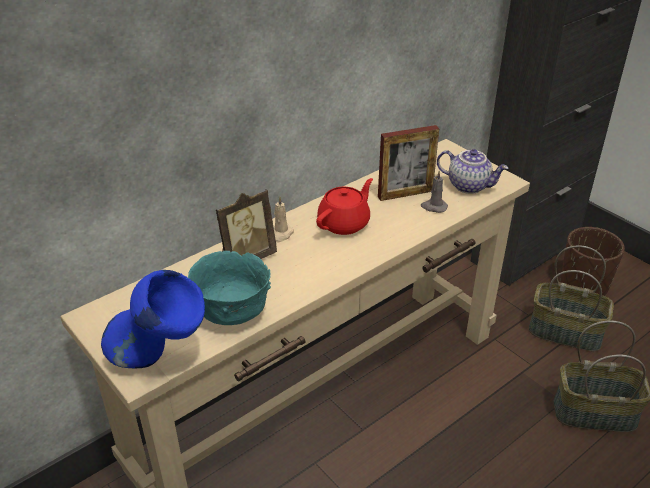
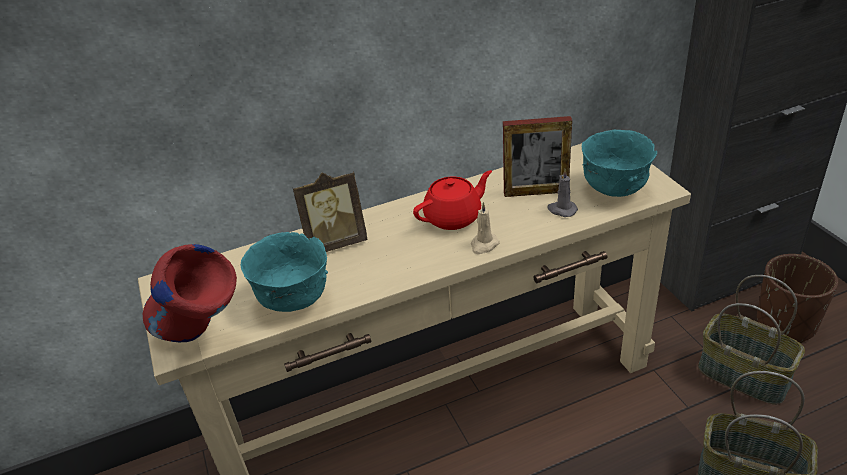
camera: 20 degrees right, 0 degrees up
(160, 361) = (202, 339): blue vase -> red vase
(281, 234) = (382, 222): beige candle -> beige candle (484, 245)
(469, 185) = (614, 189): teapot -> turquoise bowl

